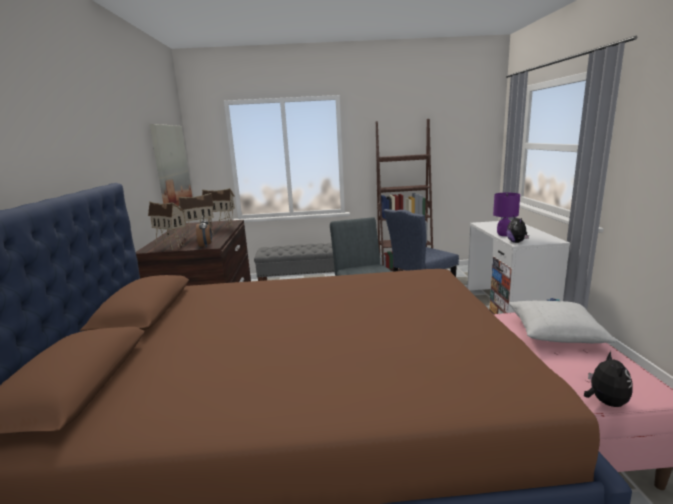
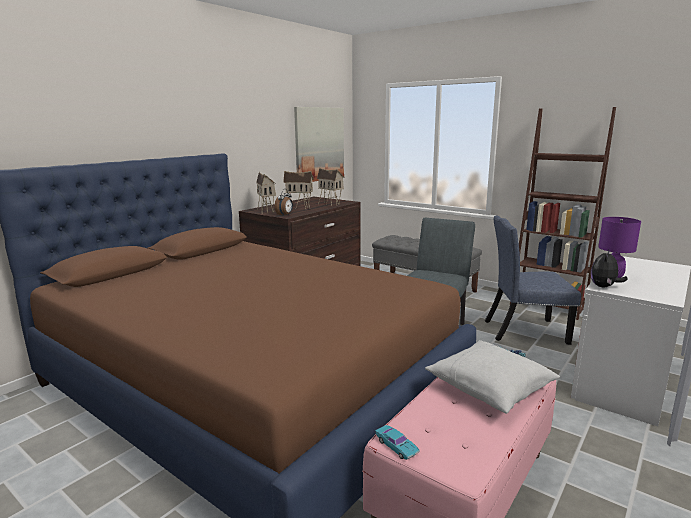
camera: 40 degrees right, 0 degrees up
(605, 402) = (396, 446): plush toy -> turquoise toy car

